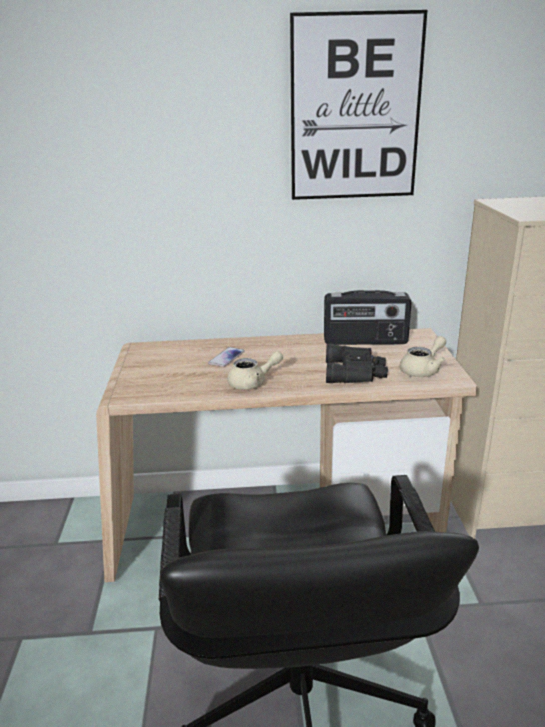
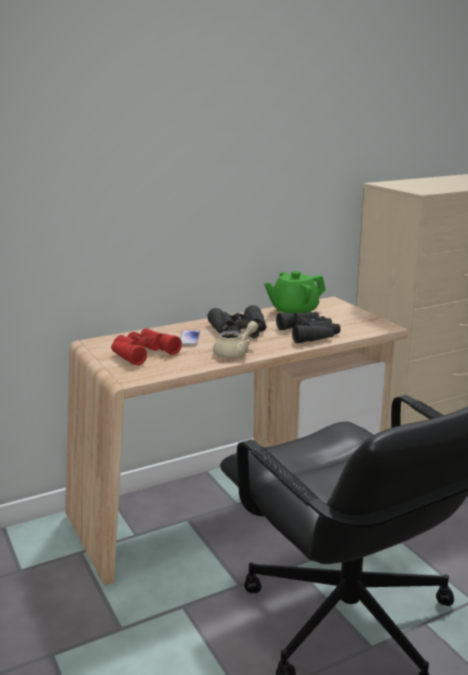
camera: 25 degrees left, 5 degrees down
(167, 366) = (141, 352): none -> red binoculars
(285, 356) = (239, 331): none -> black binoculars
(355, 109) = (272, 110): picture -> none
(365, 341) = (294, 312): radio -> green teapot
(423, 370) = (359, 325): beige teapot -> none

